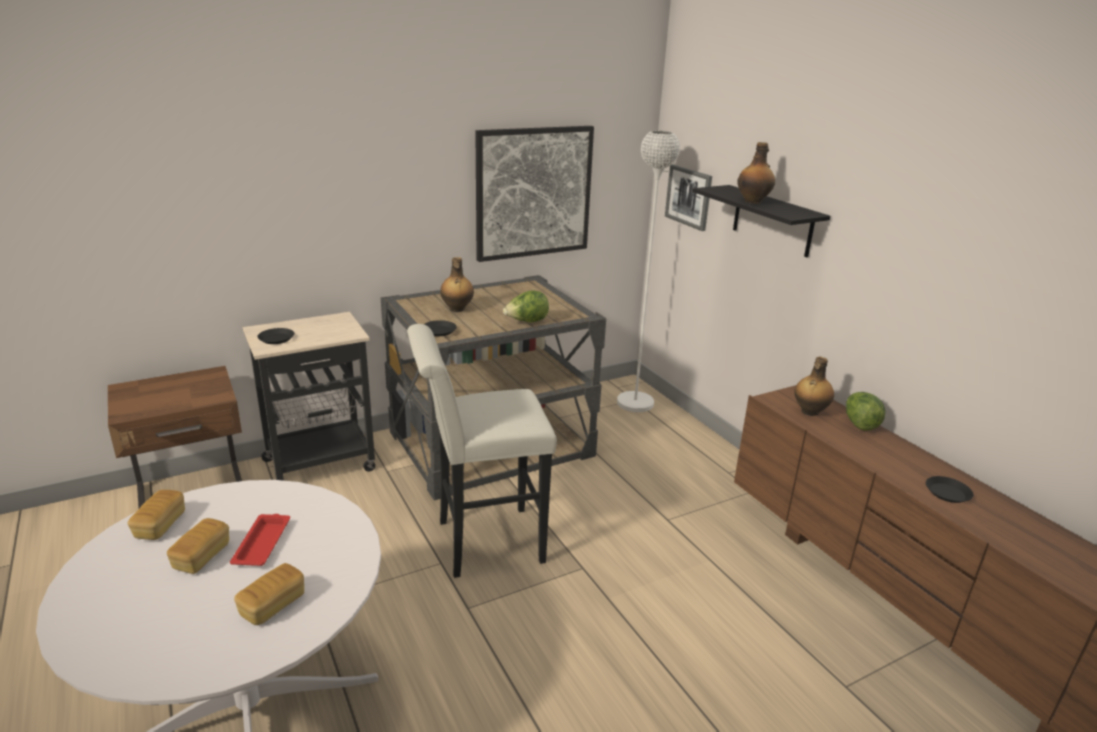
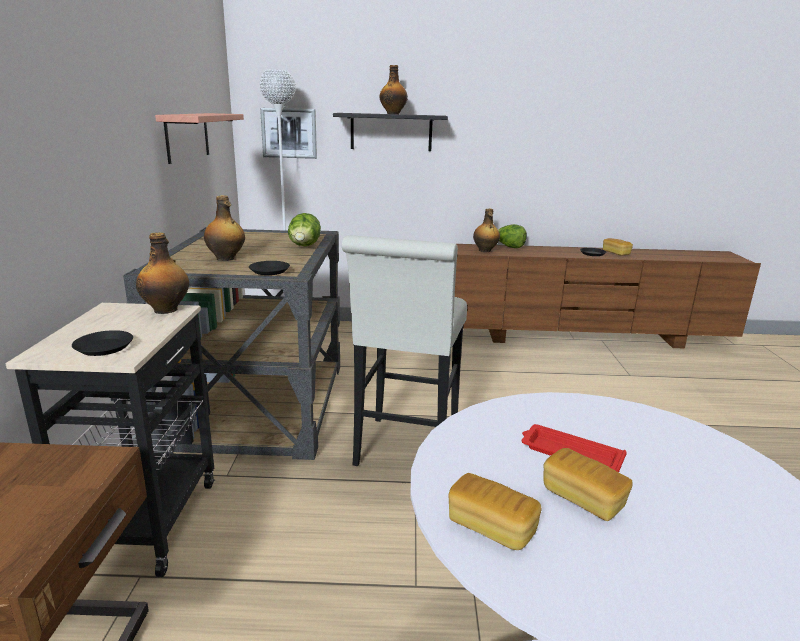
camera: 60 degrees left, 5 degrees down
(273, 605) = (688, 462): bread -> bread (616, 253)
(351, 331) = (167, 309): none -> bottle
(533, 192) = (187, 136): picture -> shelf

